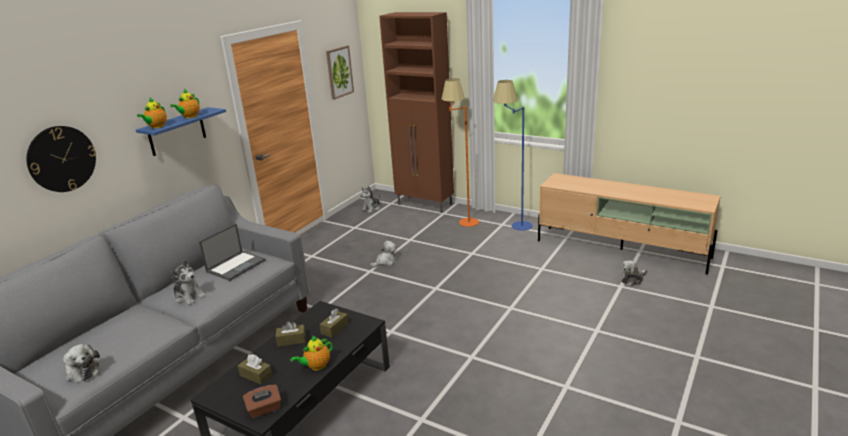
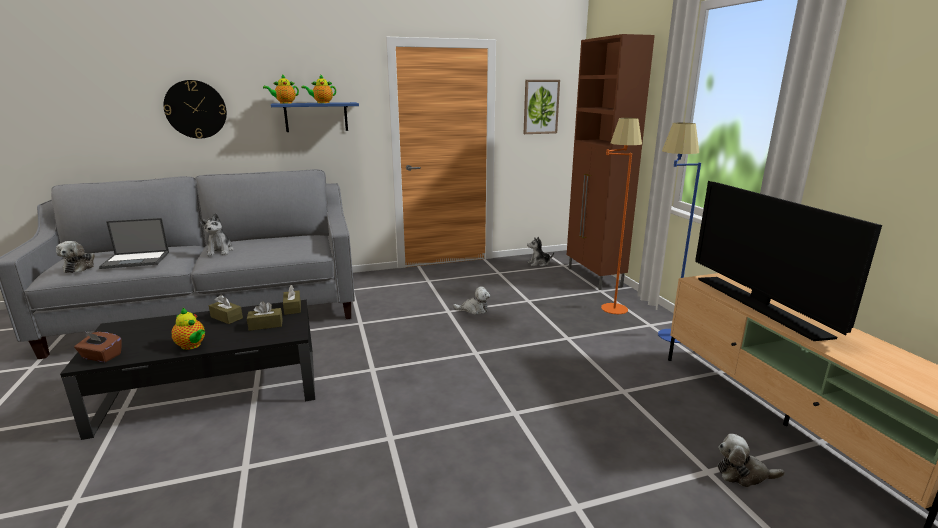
camera: 40 degrees right, 5 degrees down
(236, 265) = (286, 244): laptop -> laptop (137, 260)
(256, 375) = (155, 329): brown tissue box -> brown tissue box (292, 308)
(316, 366) = (192, 346): teapot -> teapot turned 150 degrees counterclockwise
(596, 188) = (760, 306): none -> television

